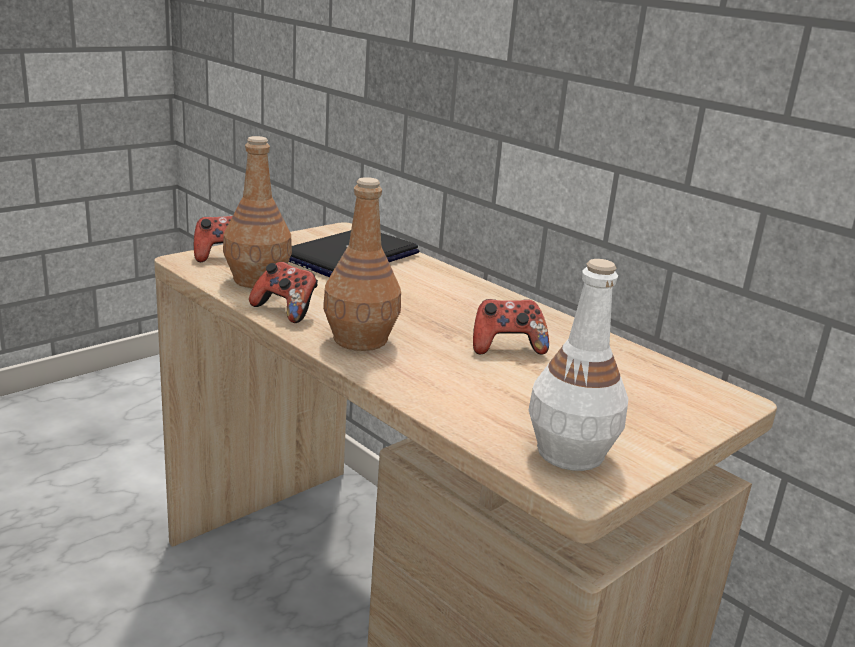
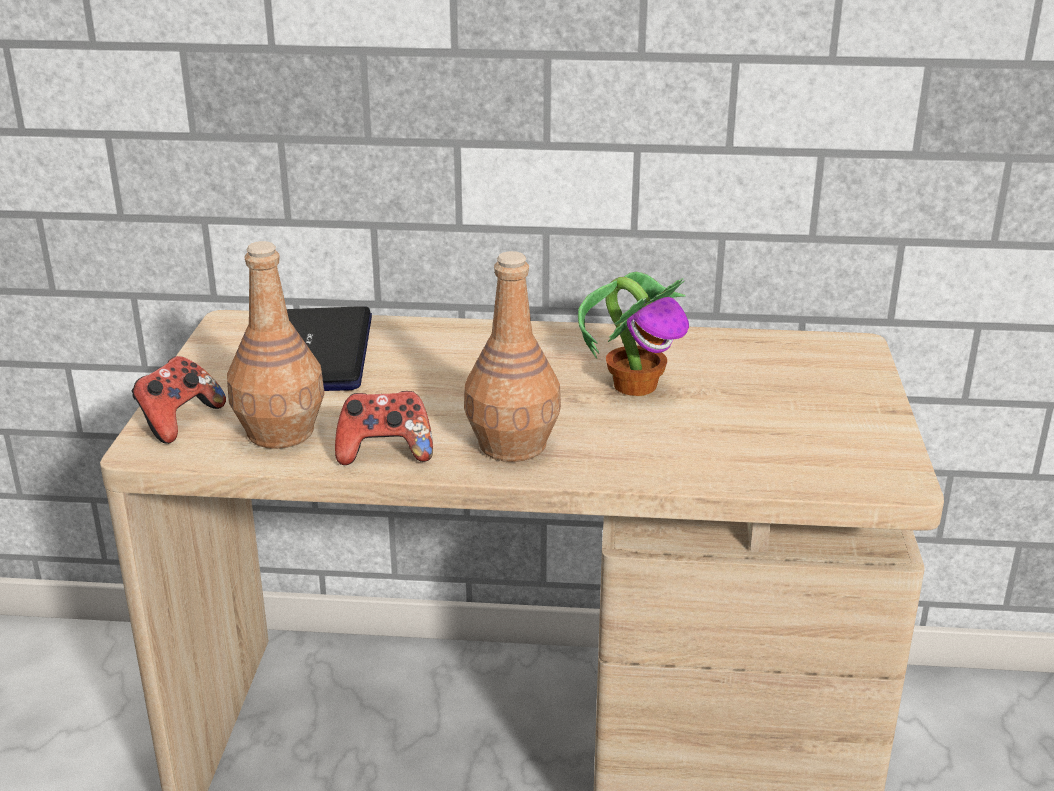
camera: 40 degrees left, 5 degrees up
(506, 347) = (635, 385): game controller -> potted plant
(569, 453) = (844, 457): white bottle -> none

